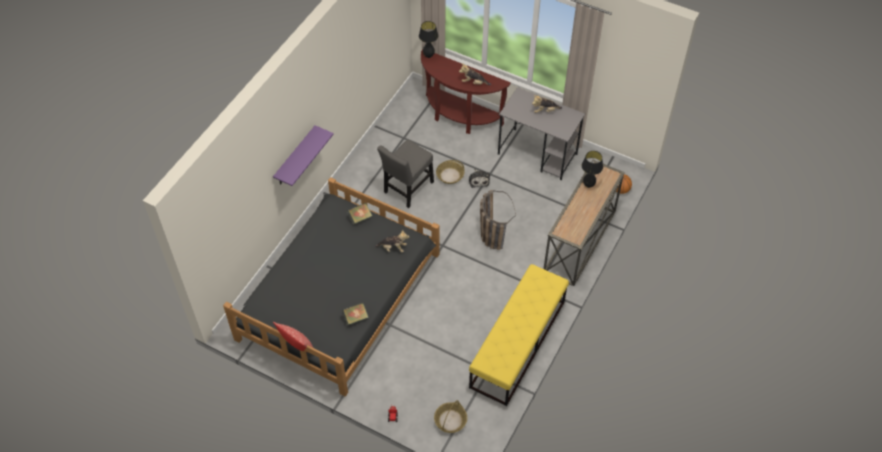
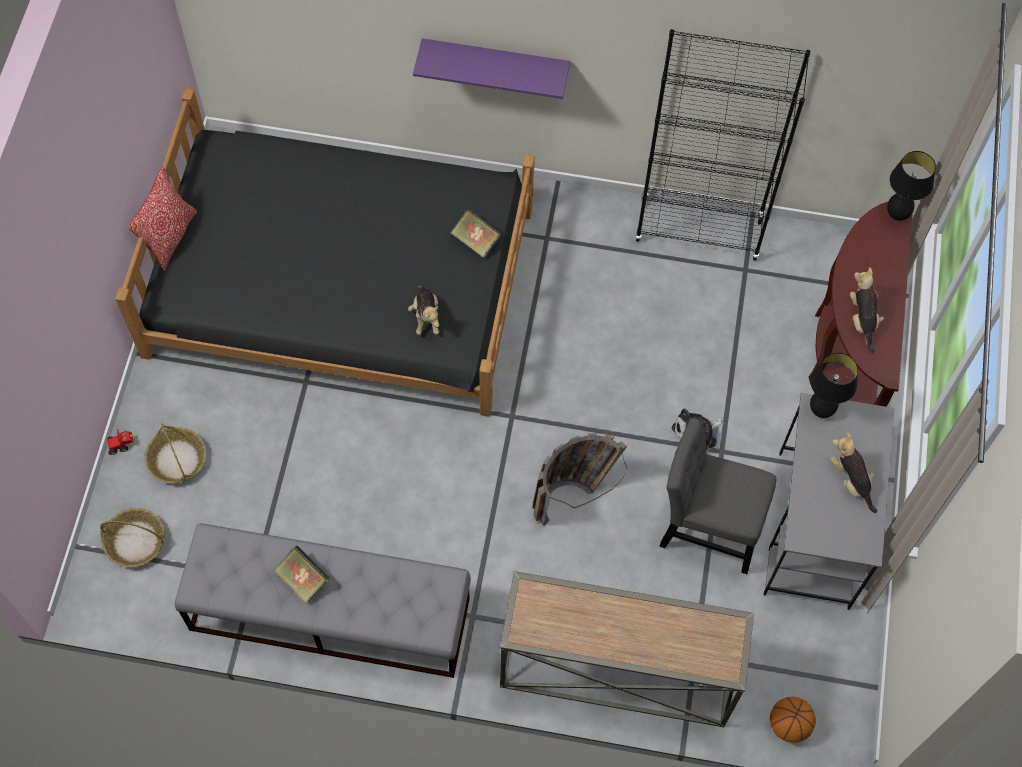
camera: 70 degrees right, 10 degrees up
(355, 318) = (254, 305): book -> book (303, 579)
(375, 148) = (699, 230): none -> black bookcase
(407, 189) = (621, 315): grey chair -> grey chair (706, 528)
(450, 175) = (686, 379): basket -> basket (177, 459)
(517, 344) = (329, 614): yellow bench -> grey bench
(588, 185) = (677, 622): black table lamp -> black table lamp (820, 410)

